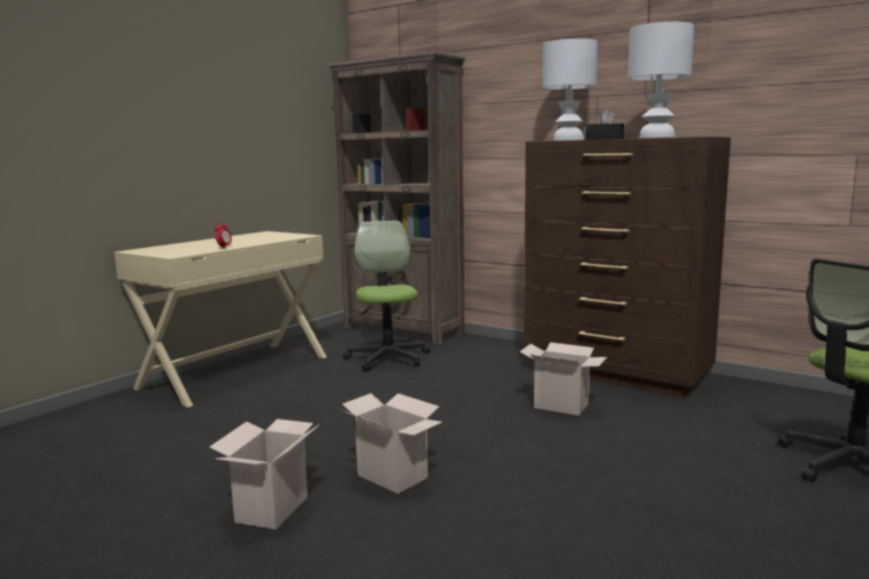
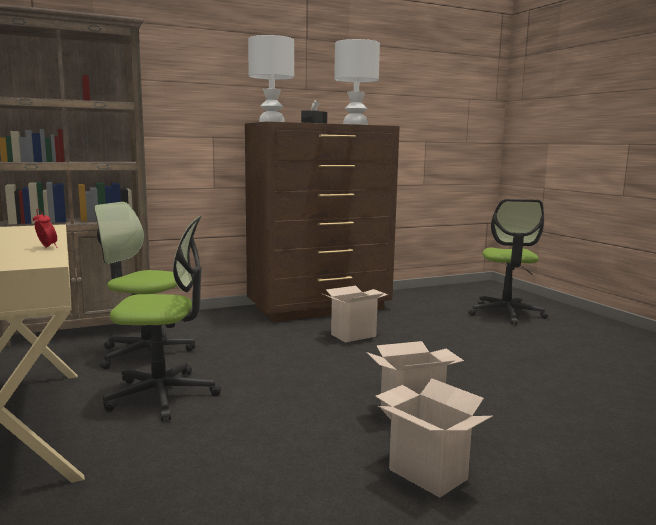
camera: 60 degrees left, 0 degrees up
(322, 386) = (163, 395): none -> office chair

